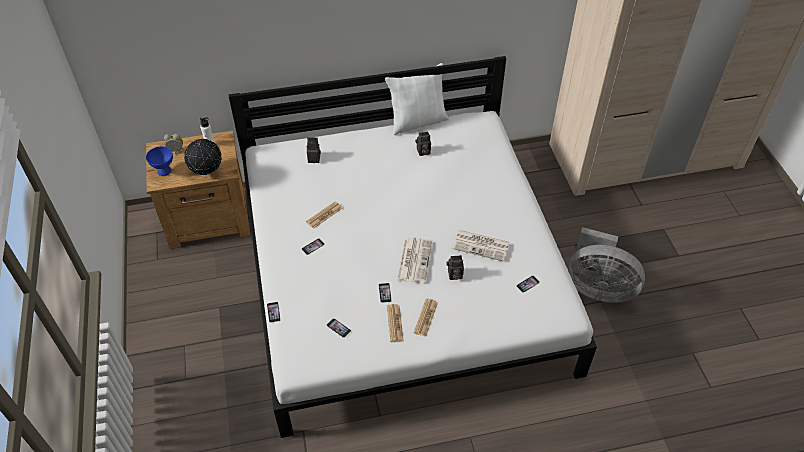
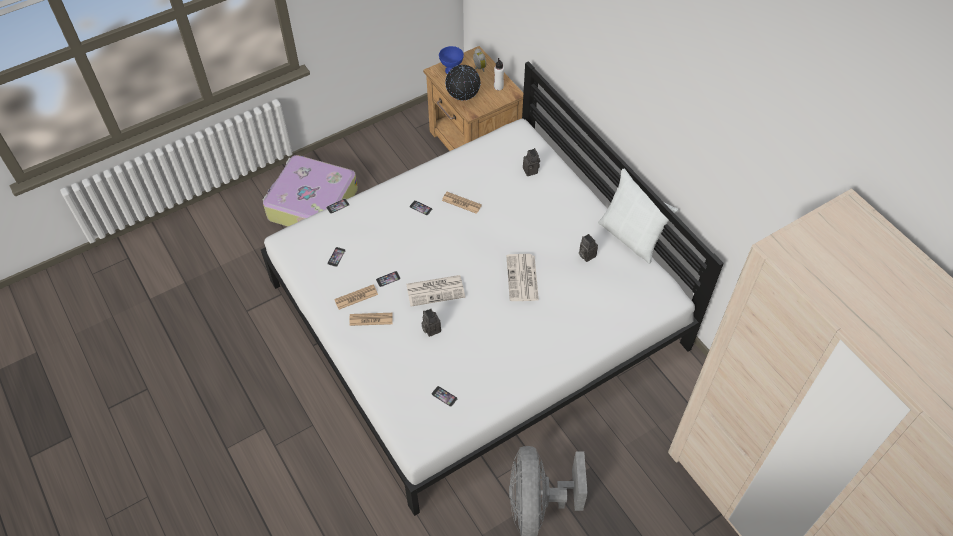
camera: 70 degrees right, 5 degrees up
(200, 375) = (311, 204): none -> suitcase
(482, 245) = (478, 342): newspaper -> newspaper (522, 278)

